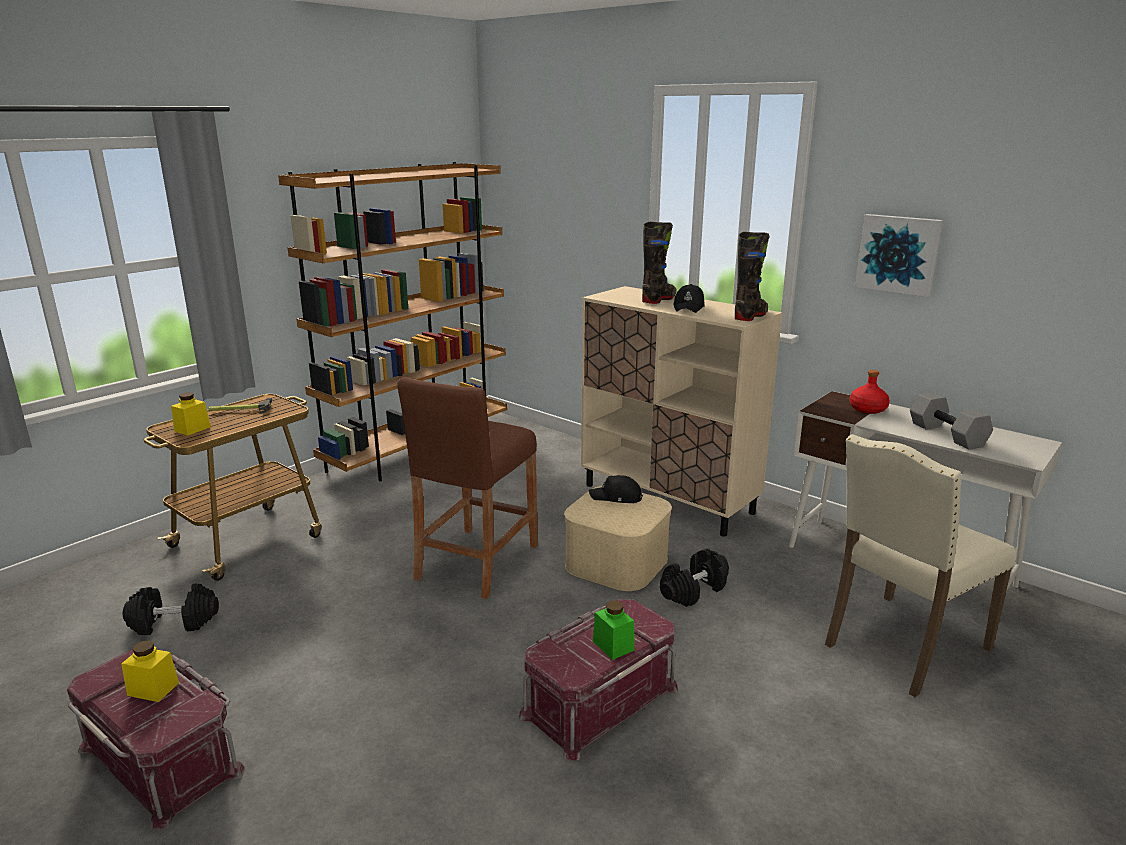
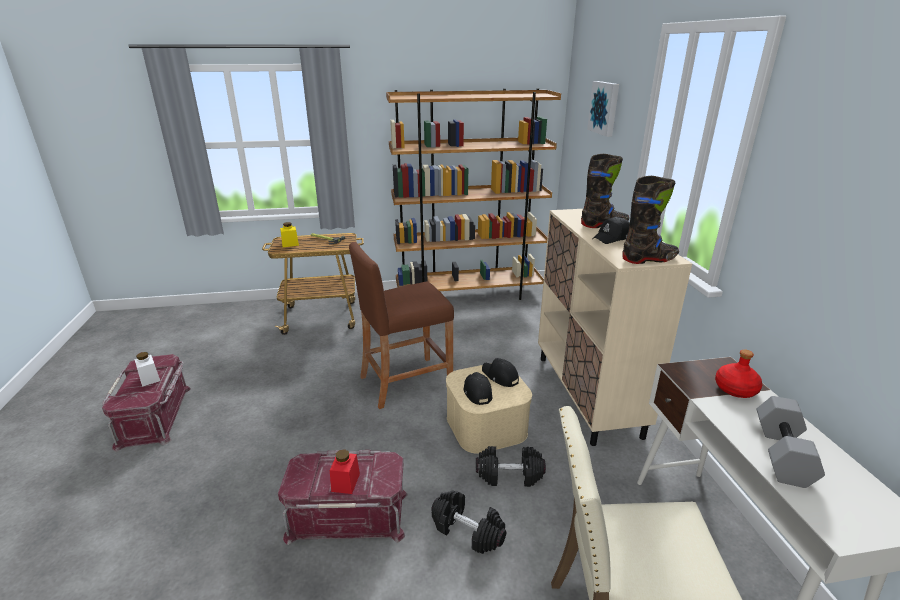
camera: 40 degrees right, 5 degrees up
(153, 689) = (149, 378): yellow jar -> white jar
(174, 622) = (242, 349): black dumbbell -> black dumbbell (468, 531)
(613, 646) = (345, 482): green jar -> red jar
(616, 518) = (476, 392): none -> black cap
(898, 254) = (821, 230): picture -> picture (605, 108)

